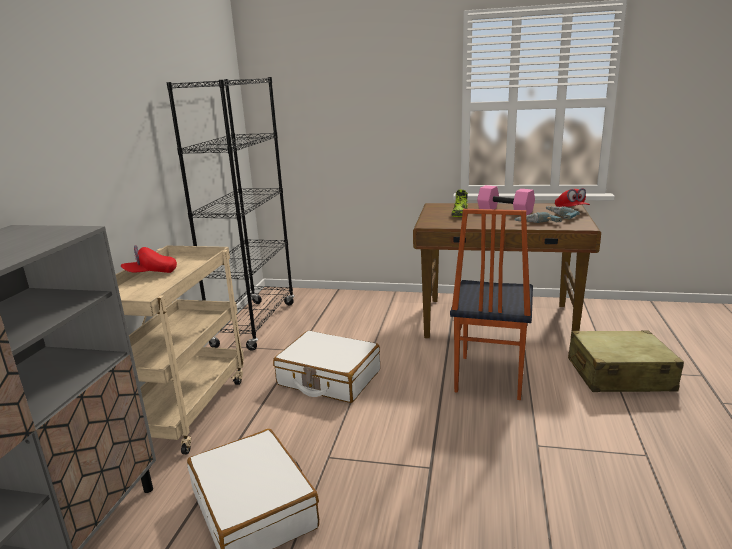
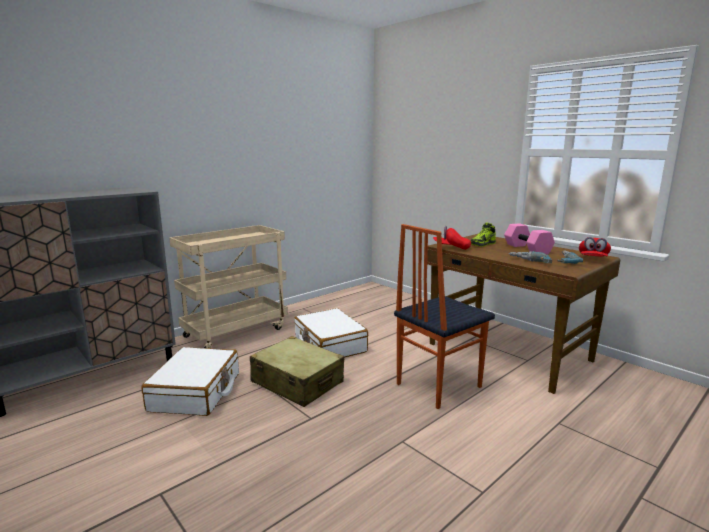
camera: 35 degrees right, 5 degrees down
(151, 274) = (231, 237): red cap -> red cap (451, 248)
(255, 324) = (333, 301): black bookcase -> none
(619, 375) = (559, 429): beige suitcase -> beige suitcase (297, 382)

